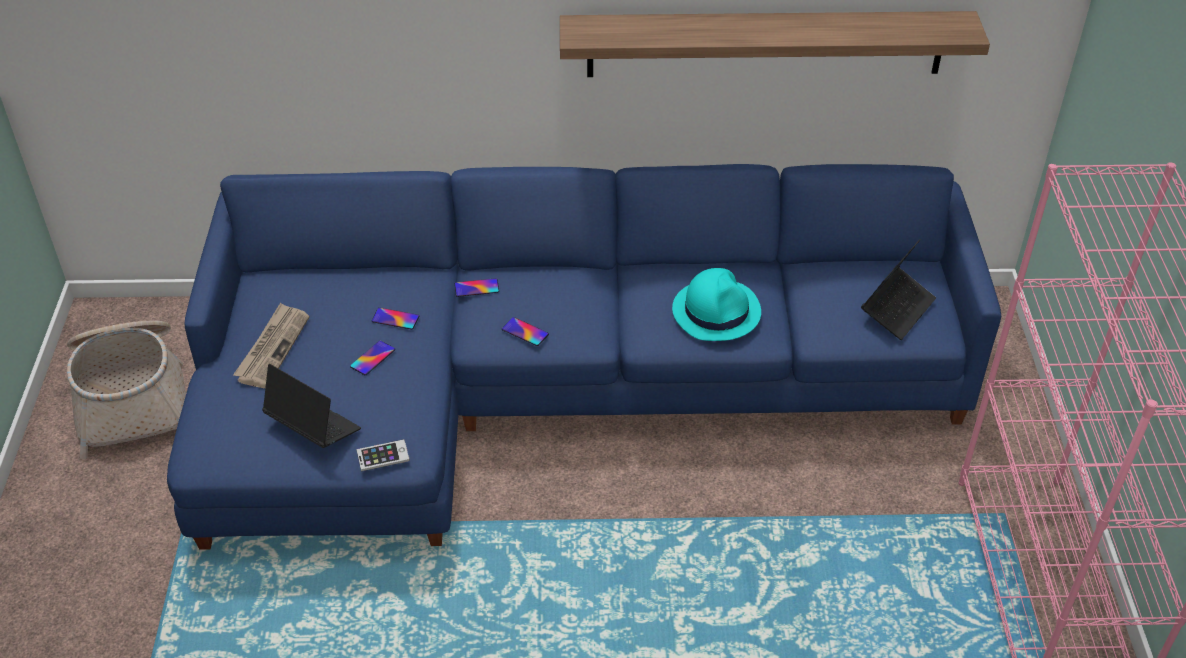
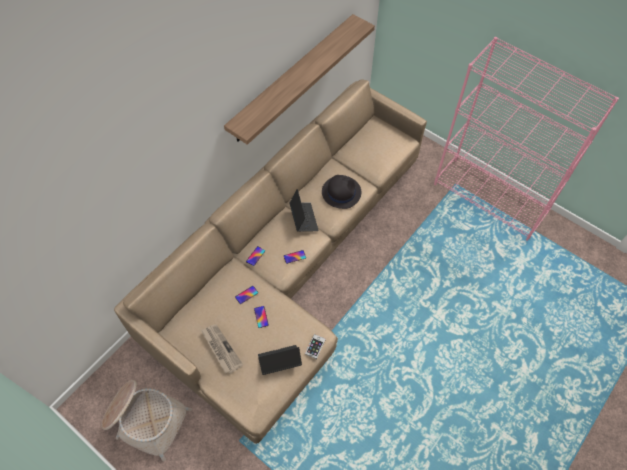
camera: 50 degrees left, 15 degrees up
(548, 389) = (286, 267): blue sofa -> beige sofa
(716, 311) = (341, 192): turquoise hat -> black hat
(897, 309) = (388, 143): laptop -> laptop (303, 218)

